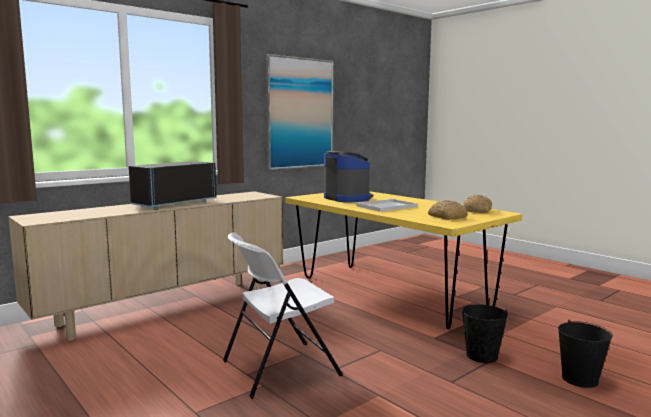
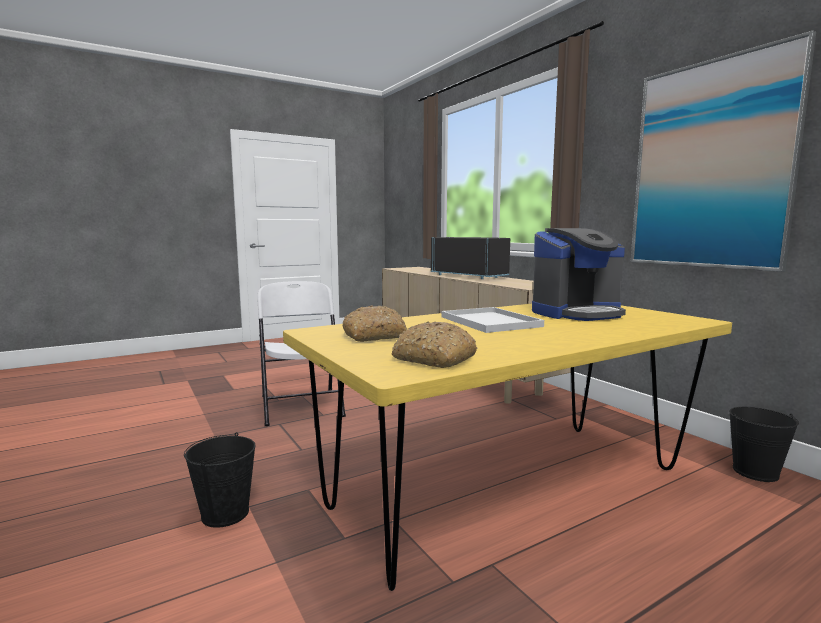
camera: 100 degrees right, 0 degrees up
(579, 379) = (69, 585): black bucket -> black bucket (755, 472)

